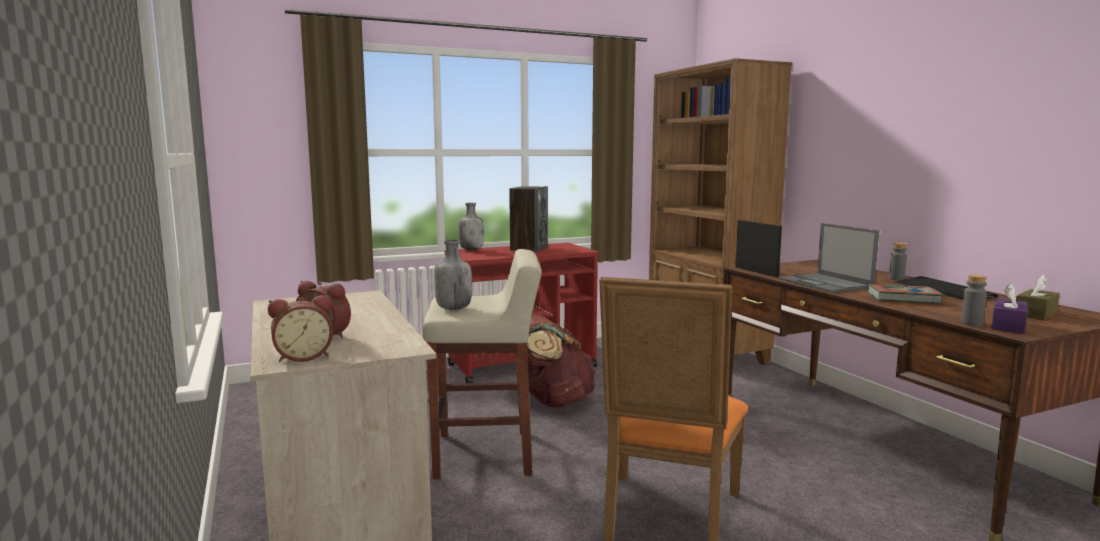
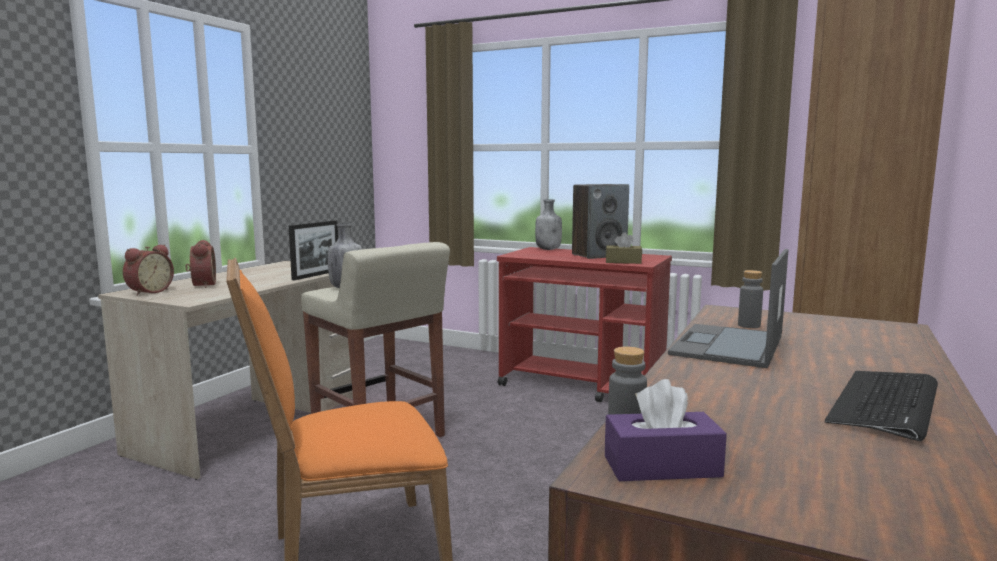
camera: 50 degrees right, 0 degrees up
(303, 357) = (148, 292): alarm clock -> alarm clock turned 90 degrees counterclockwise
(551, 402) = (525, 422): brown backpack -> none
(756, 272) = (716, 315): picture frame -> picture frame (316, 275)
(896, 278) = (900, 371): grey bottle -> grey bottle (749, 325)
(903, 298) = (730, 388): book -> none
(1035, 314) = (846, 483): brown tissue box -> brown tissue box (623, 262)

